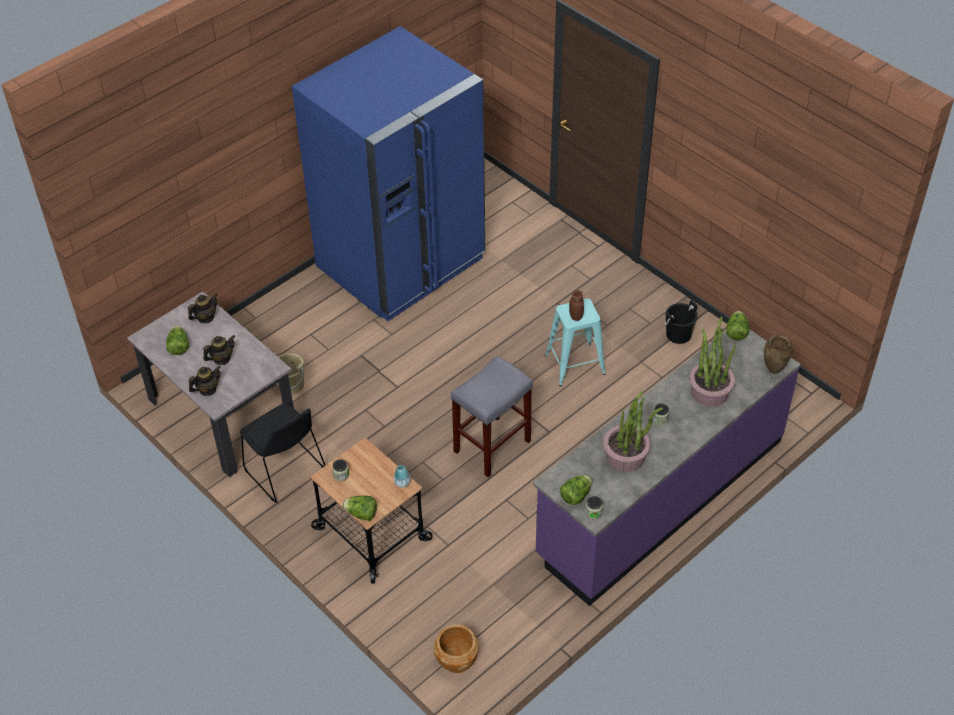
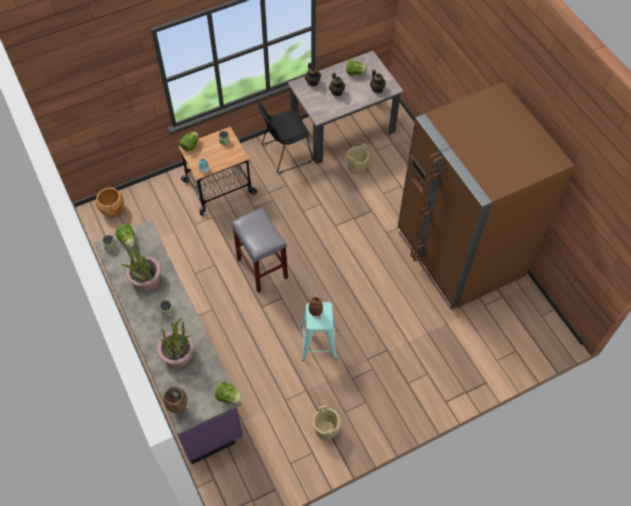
camera: 105 degrees right, 10 degrees up
(400, 263) = (460, 254): blue fridge -> brown fridge
(678, 334) = (326, 429): black bucket -> beige bucket

